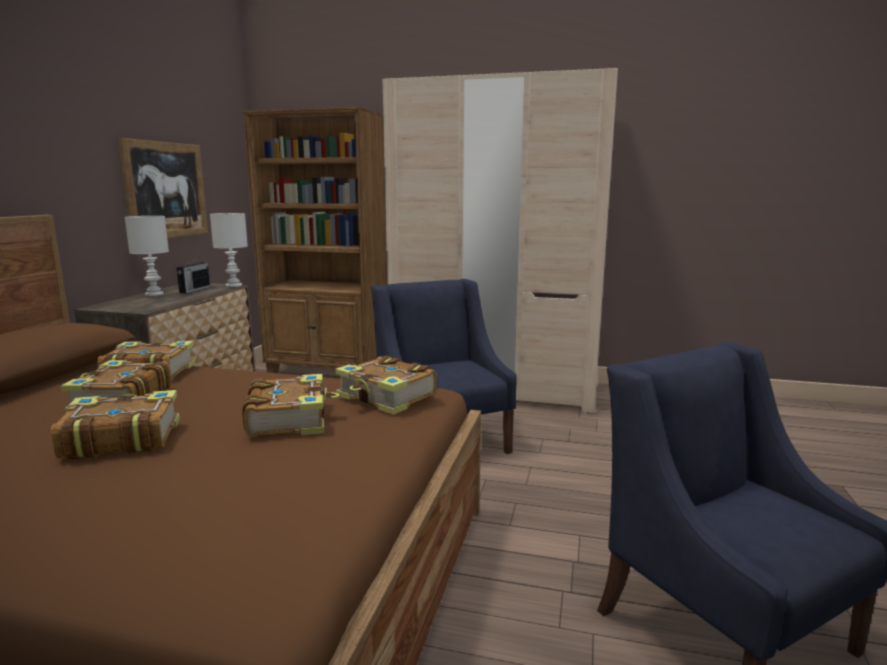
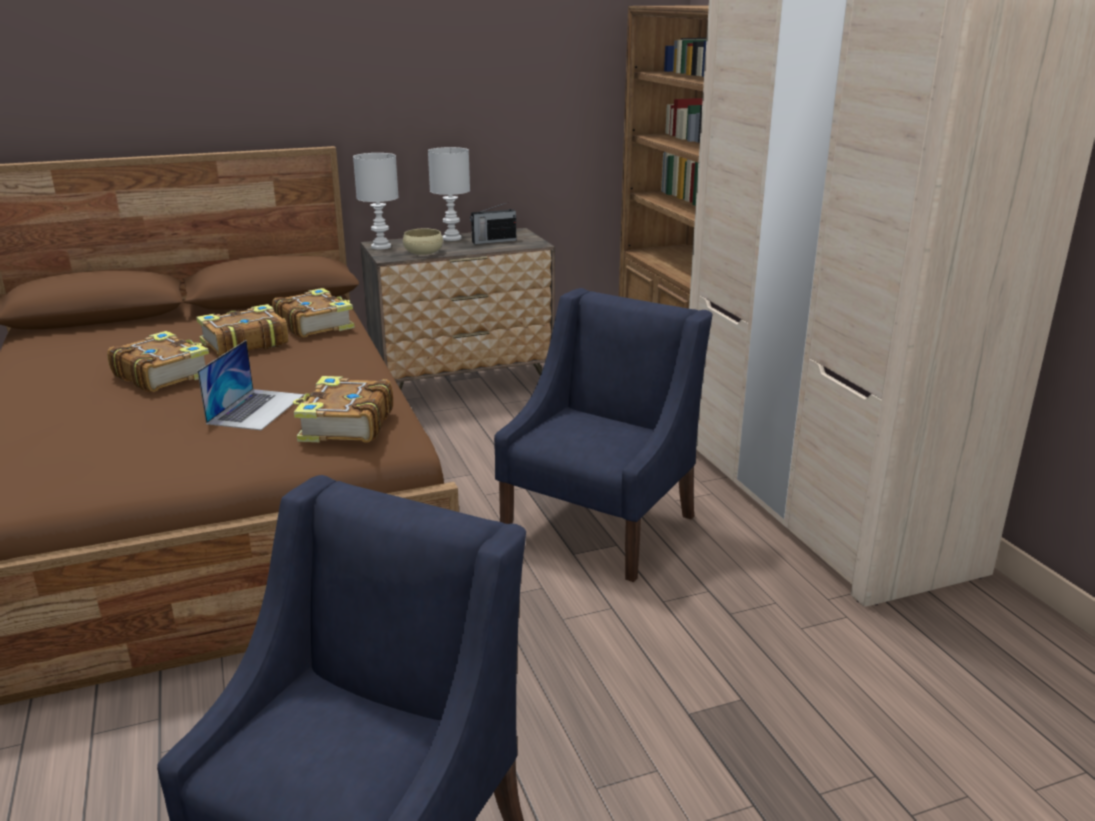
camera: 55 degrees right, 10 degrees up
(162, 303) = (423, 252): none -> beige bowl
(166, 190) = (508, 115): picture -> none
(234, 285) = (539, 244): white table lamp -> white table lamp (382, 246)
(290, 419) = (256, 409): book -> laptop

